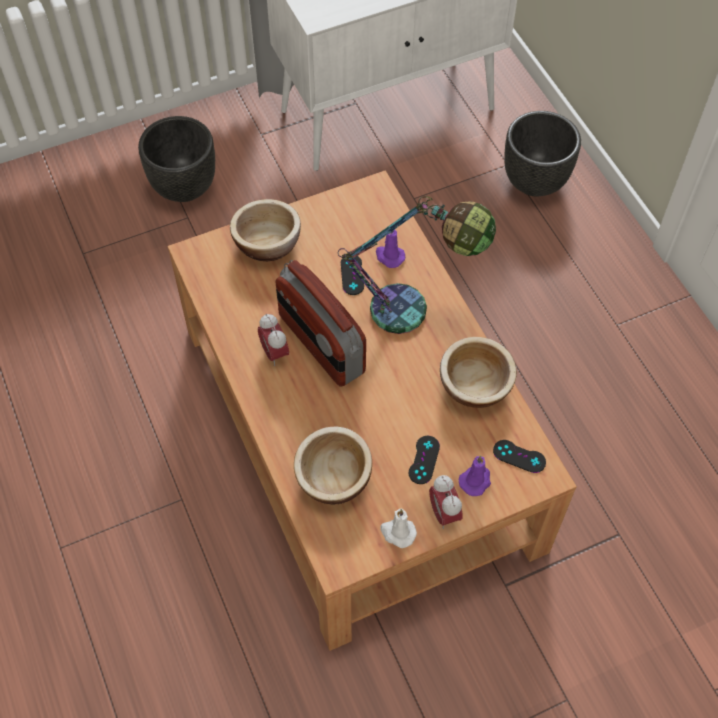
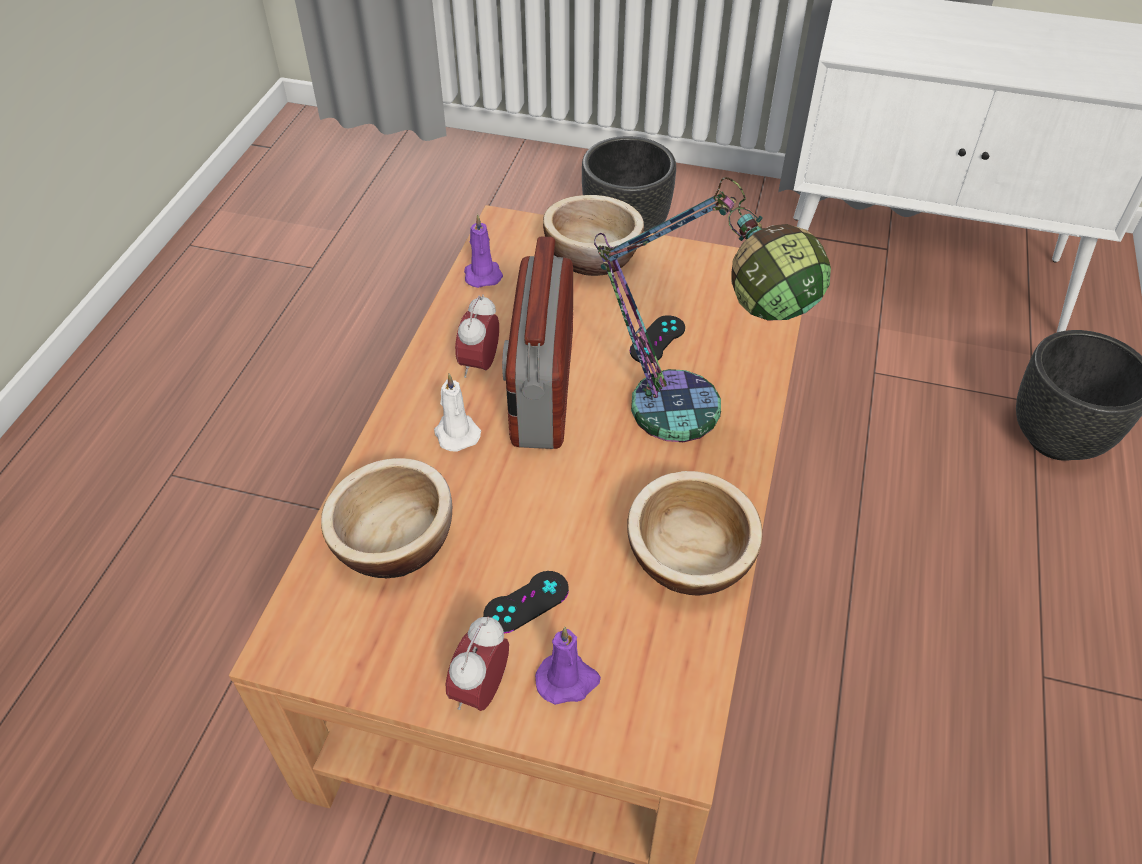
camera: 40 degrees right, 10 degrees down
(389, 256) = (724, 346): purple candle -> purple candle (482, 274)
(397, 532) = (396, 667): white candle -> white candle (456, 432)
(519, 456) = (662, 694): black game controller -> none

